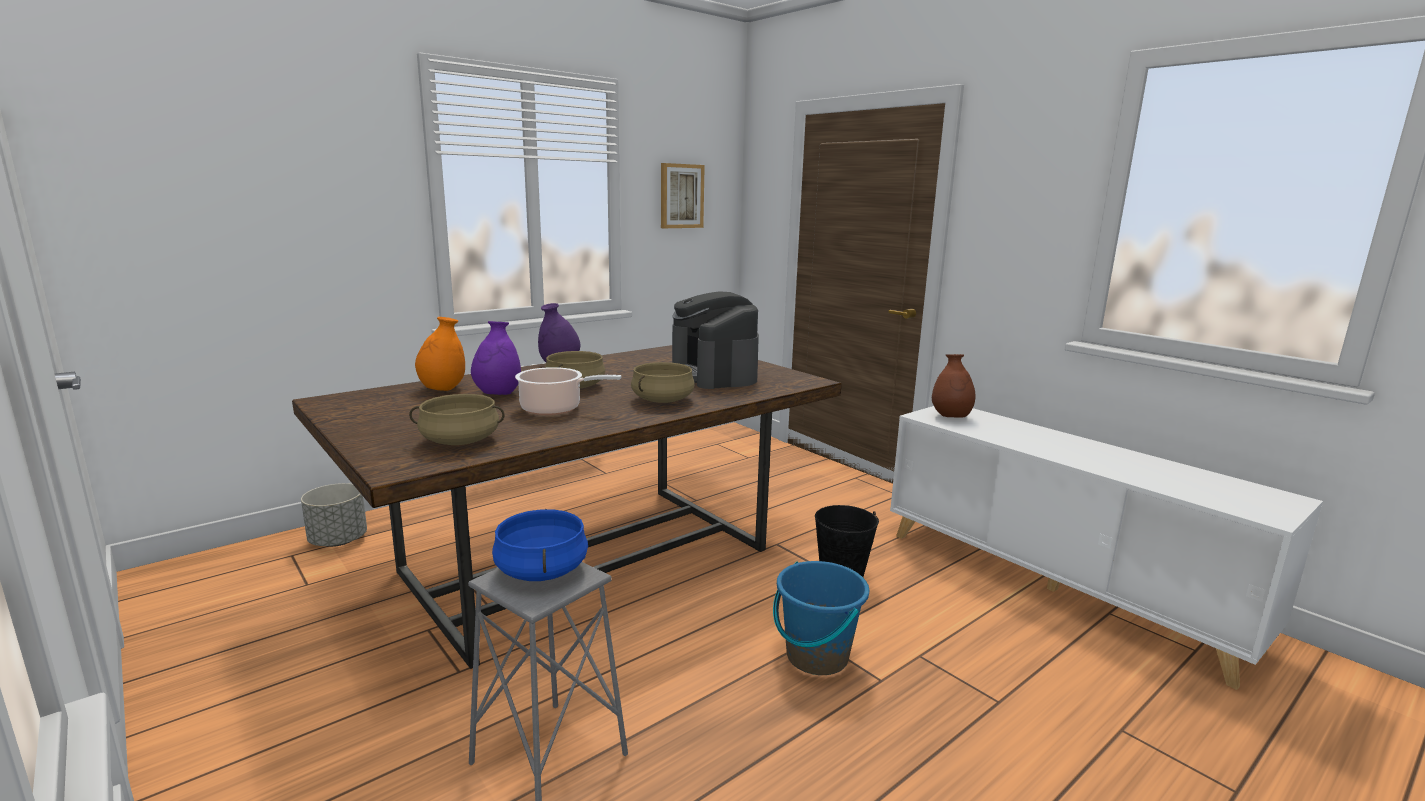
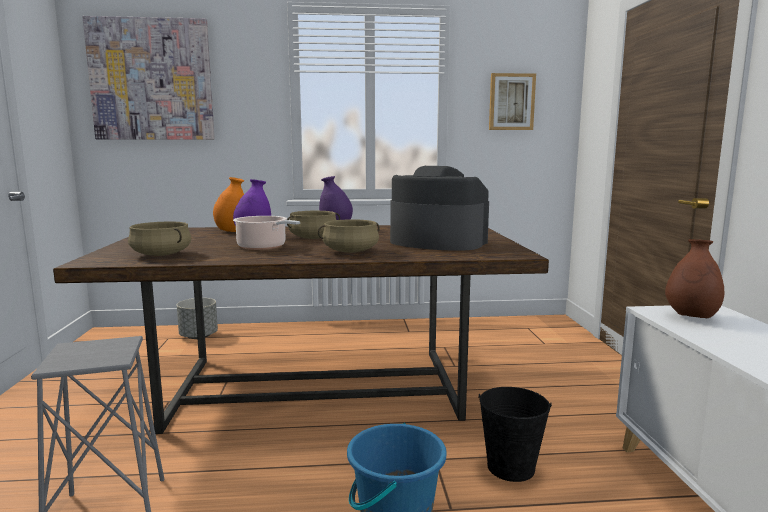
camera: 35 degrees right, 5 degrees down
(202, 157) = (152, 80): none -> picture
(542, 570) = (102, 349): blue cooking pot -> none
(713, 375) = (437, 242): coffee machine -> coffee machine turned 105 degrees clockwise

